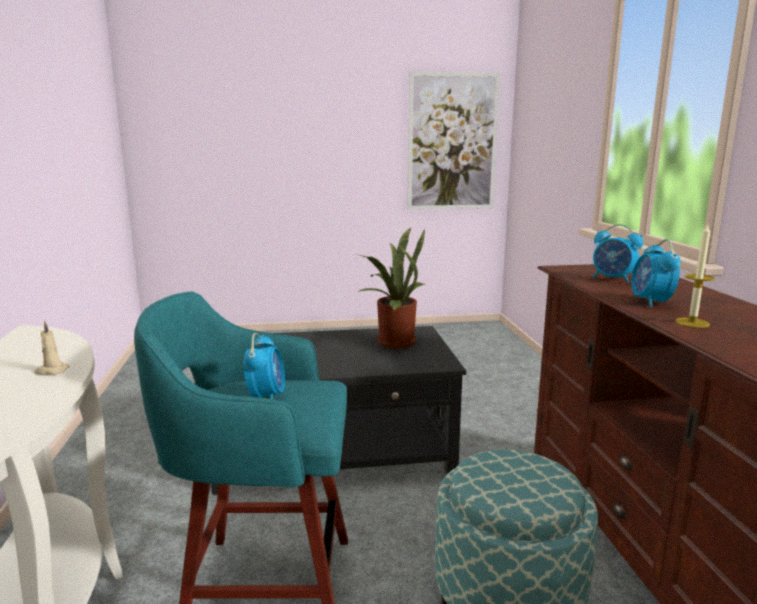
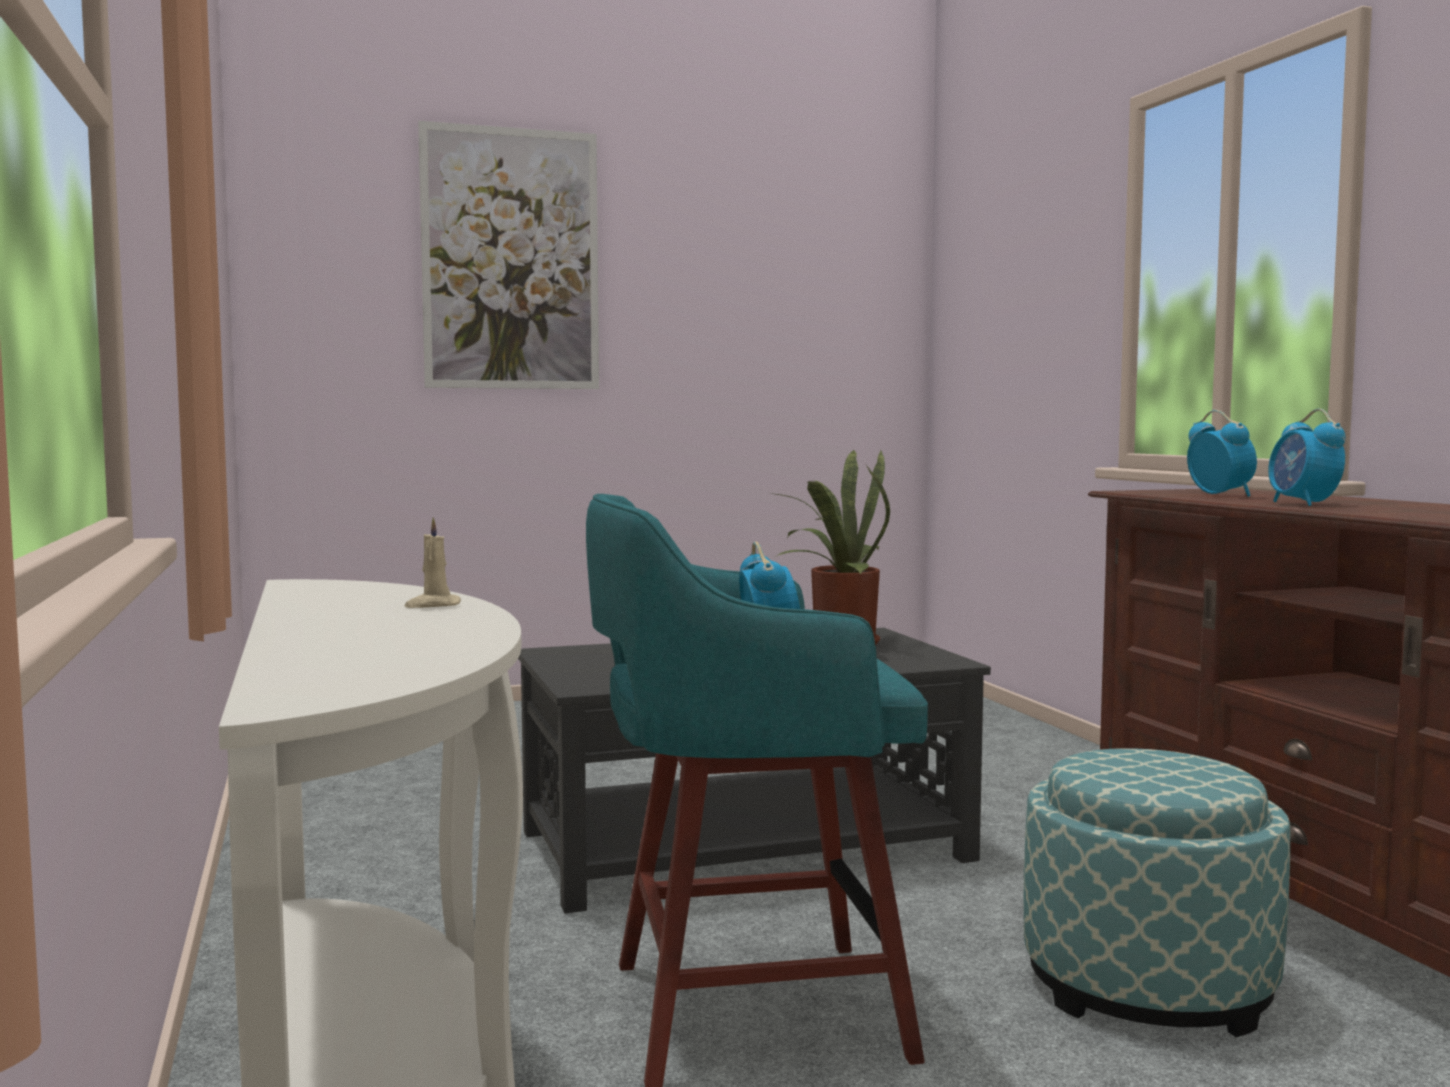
camera: 10 degrees left, 10 degrees down
(452, 142) = (833, 349): picture -> picture (511, 259)
(612, 279) = (1220, 495): alarm clock -> alarm clock turned 135 degrees counterclockwise
(692, 322) = (1382, 511): candle -> none

